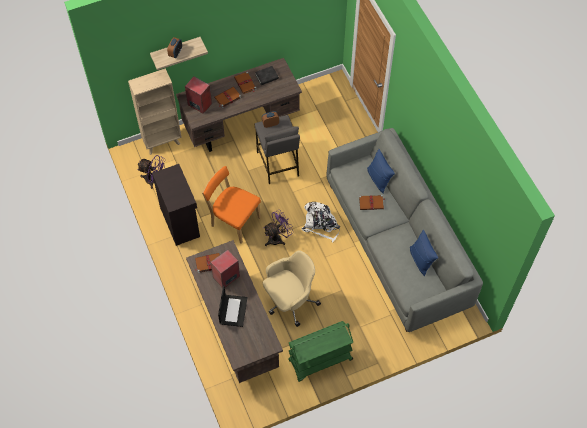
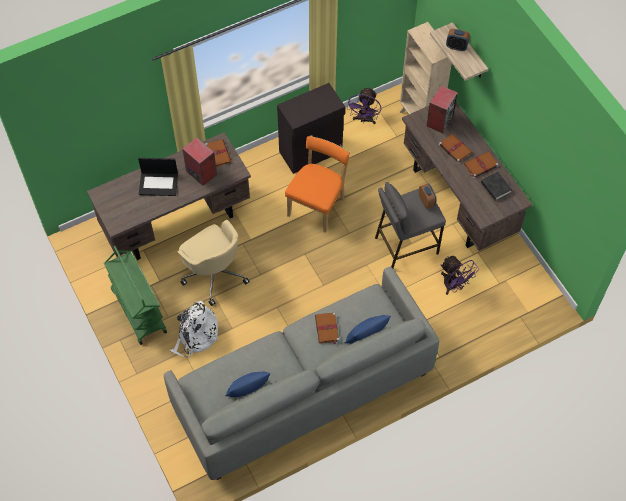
camera: 85 degrees right, 0 degrees up
(277, 238) = (298, 253): purple fan -> purple fan (454, 285)
(321, 225) = (322, 299): white backpack -> white backpack (195, 335)

